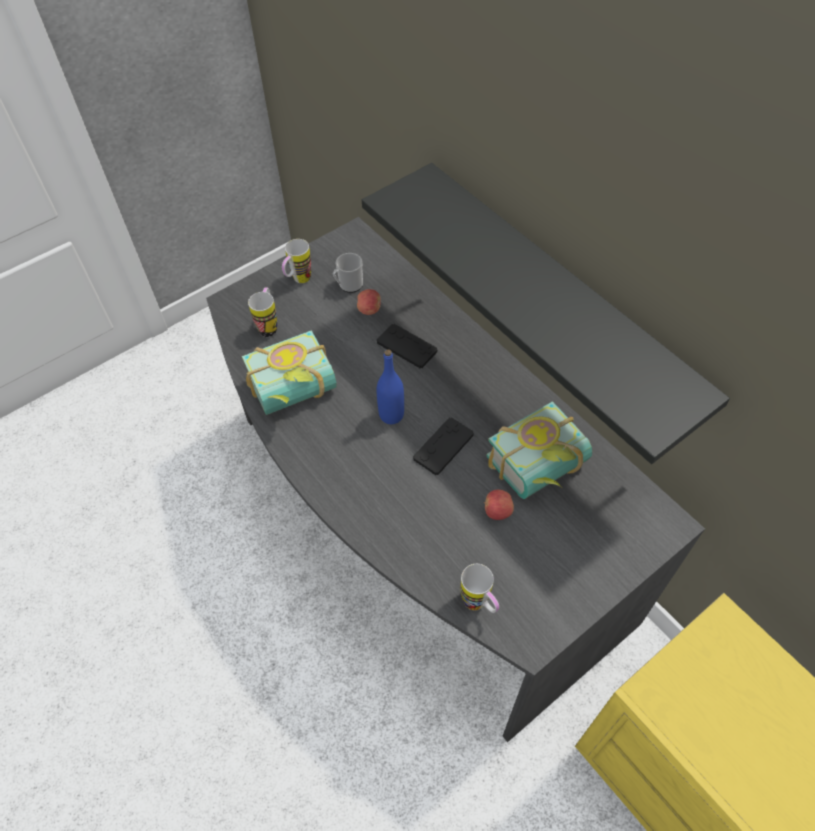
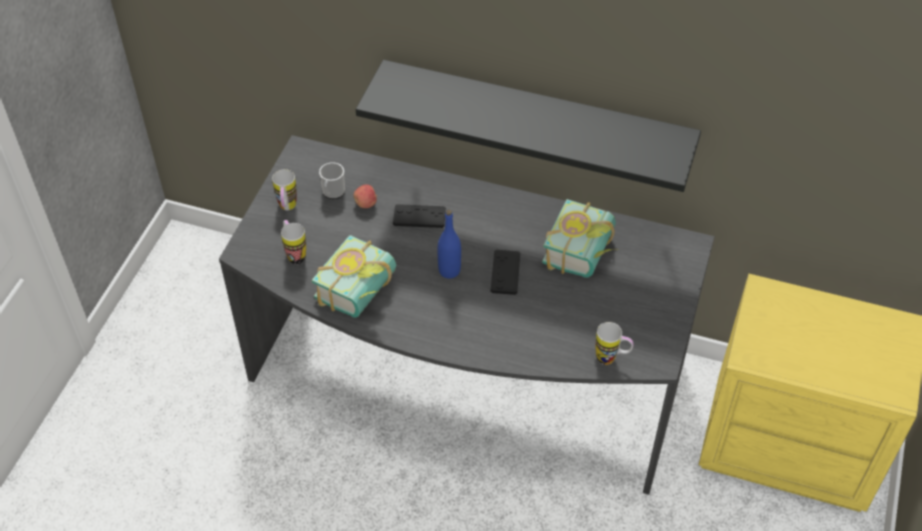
camera: 35 degrees left, 5 degrees down
(497, 511) = (576, 295): apple -> none

